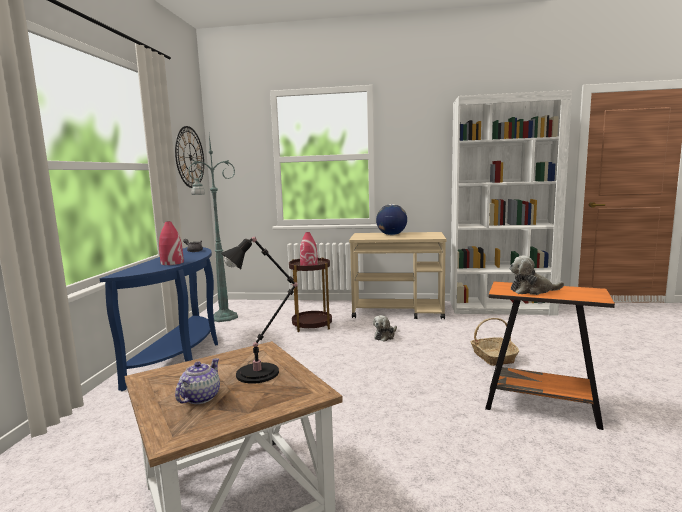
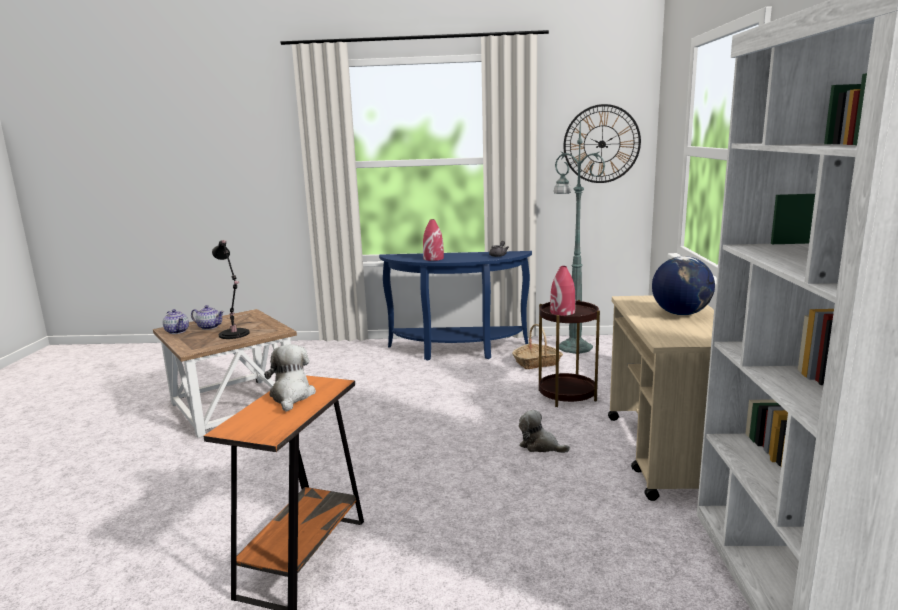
camera: 85 degrees right, 5 degrees up
(199, 424) = (177, 331): none -> teapot
(493, 357) = (471, 537): basket -> basket (537, 363)

